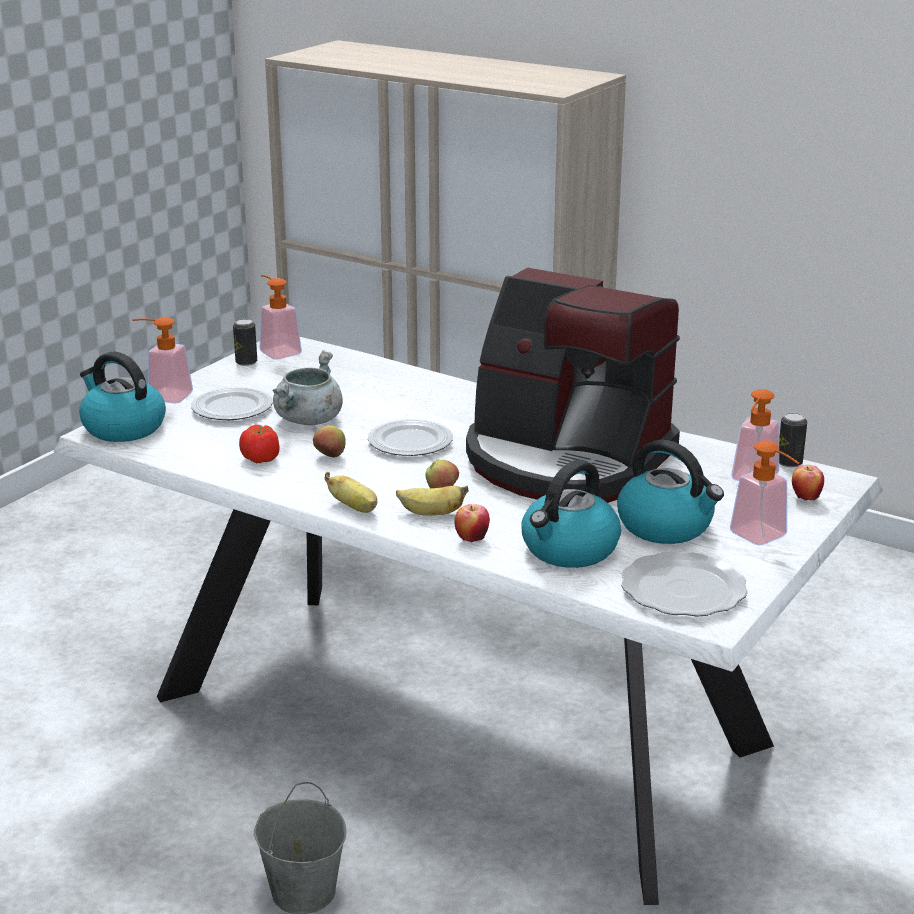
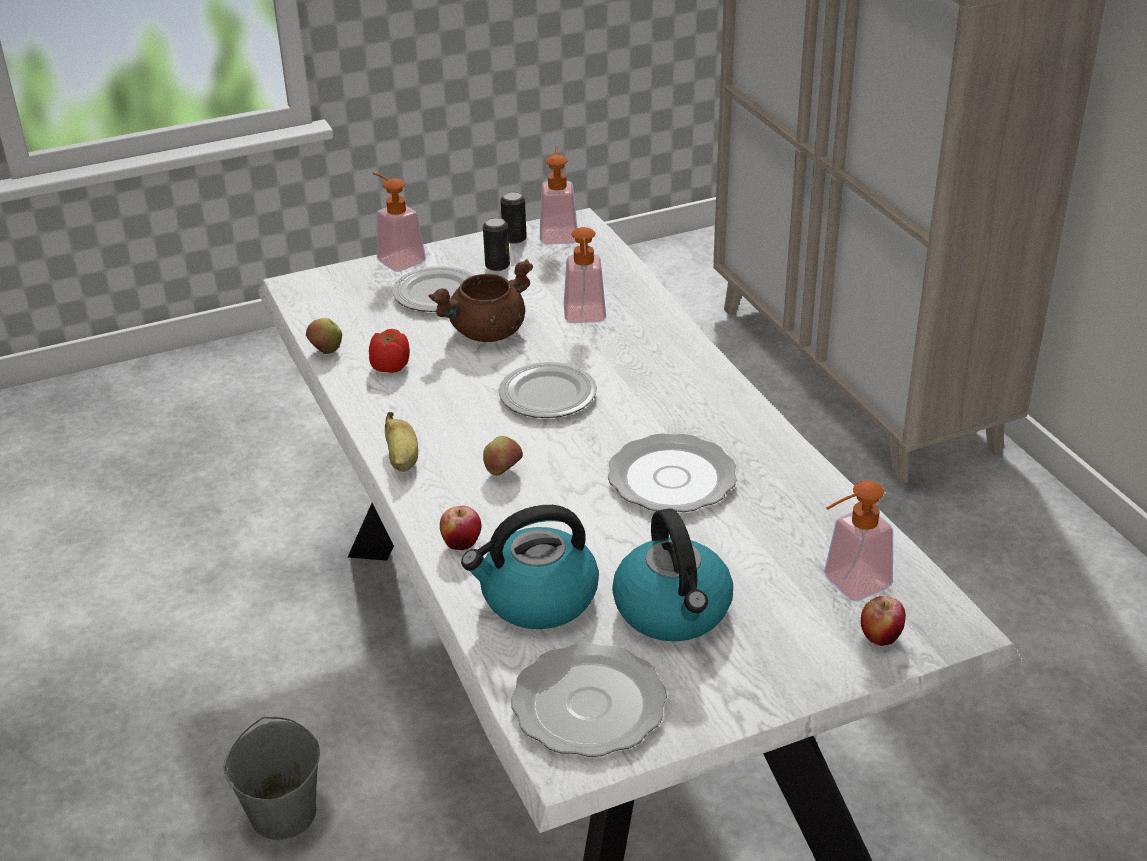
camera: 35 degrees right, 10 degrees up
(122, 428) = (321, 286): kettle -> none
(309, 420) = (487, 333): grey cooking pot -> brown cooking pot
(330, 457) = (454, 386): apple -> apple (326, 351)
(431, 514) = (461, 495): banana -> none
(566, 461) = (674, 478): coffee machine -> plate
(765, 538) = (763, 674): soap dispenser -> soap dispenser (585, 319)
(789, 462) = (925, 578): can -> can (497, 266)

